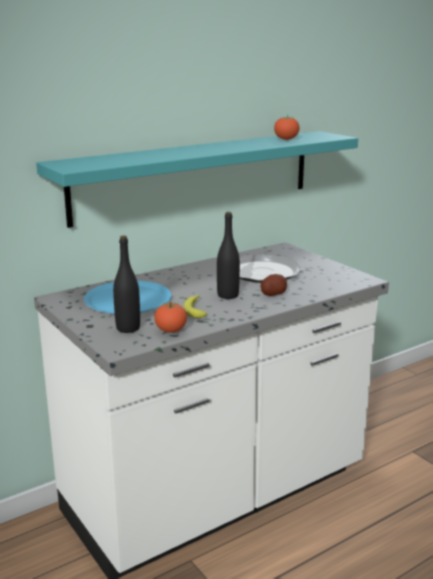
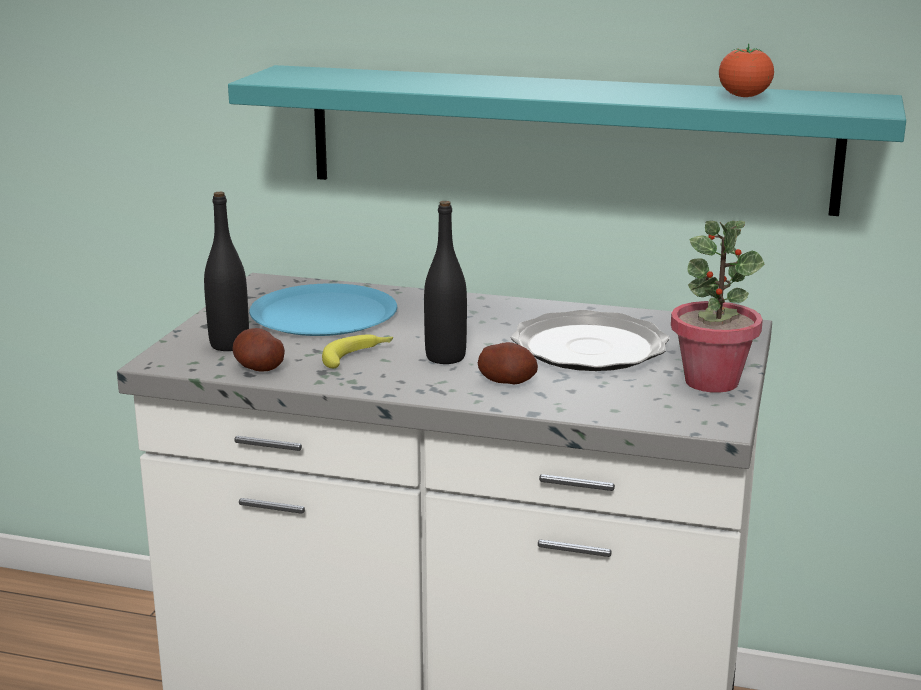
camera: 50 degrees right, 0 degrees up
(171, 331) = (258, 368): tomato -> potato
(328, 267) = (711, 382): none -> potted plant

